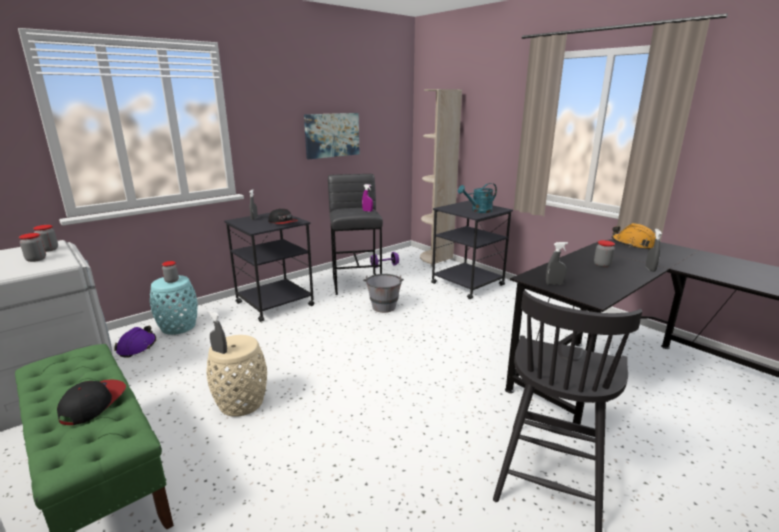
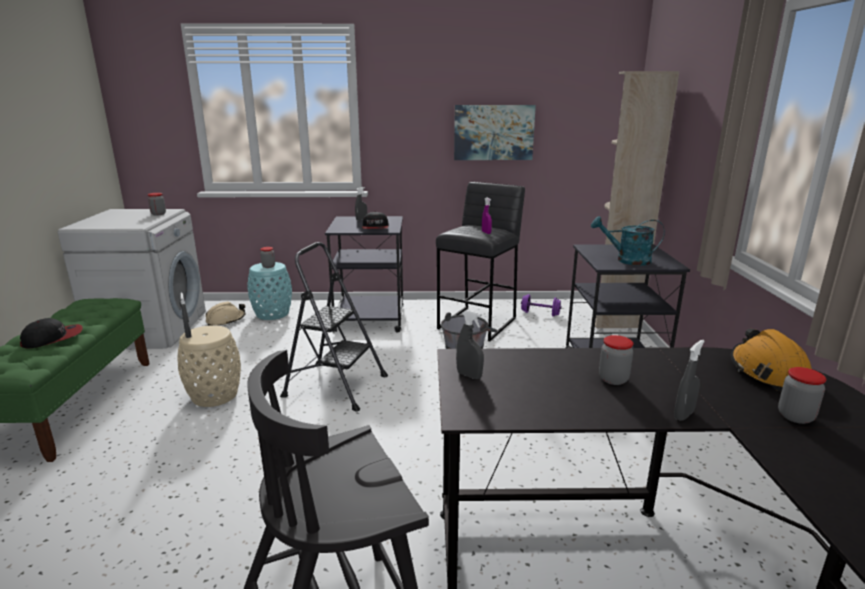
camera: 40 degrees right, 0 degrees up
(36, 259) = (136, 219): jar -> jar (795, 416)
(137, 347) = (226, 320): purple hard hat -> beige hard hat
(325, 355) = (333, 384): none -> black step ladder

